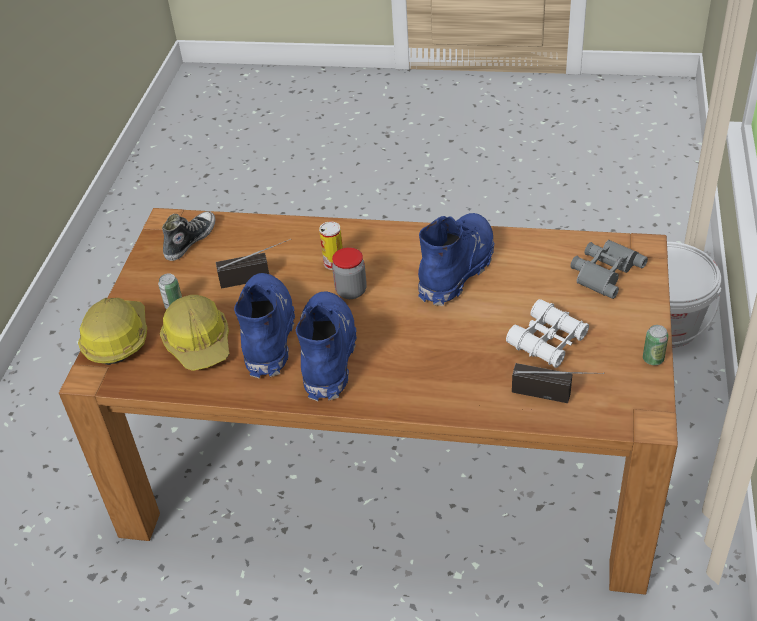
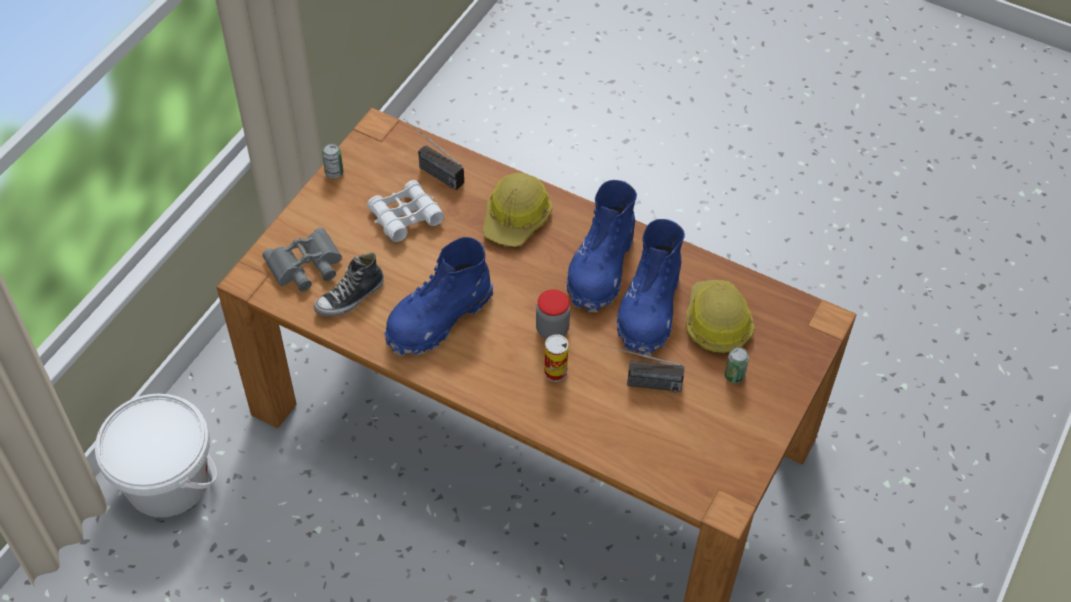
camera: 165 degrees left, 10 degrees up
(116, 338) = (797, 354): hard hat -> hard hat (516, 218)
(190, 240) = (702, 464): shoe -> shoe (350, 297)

